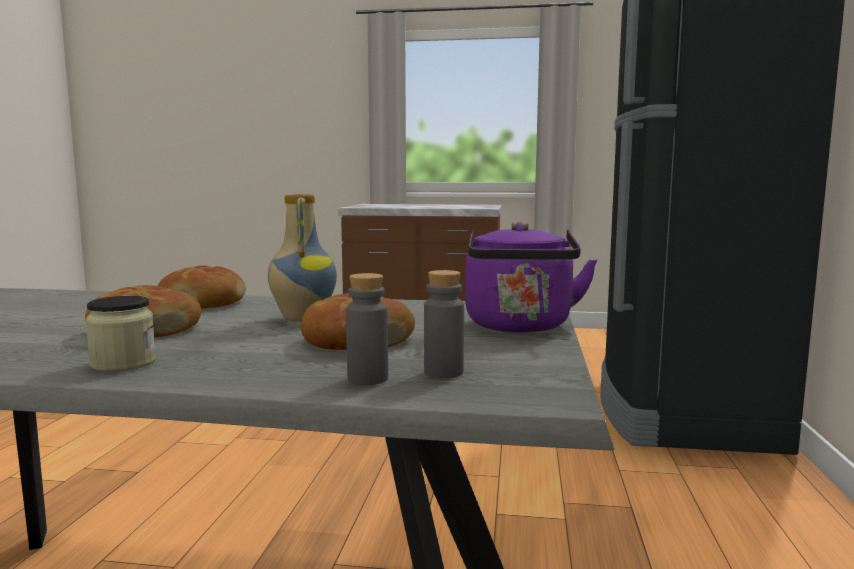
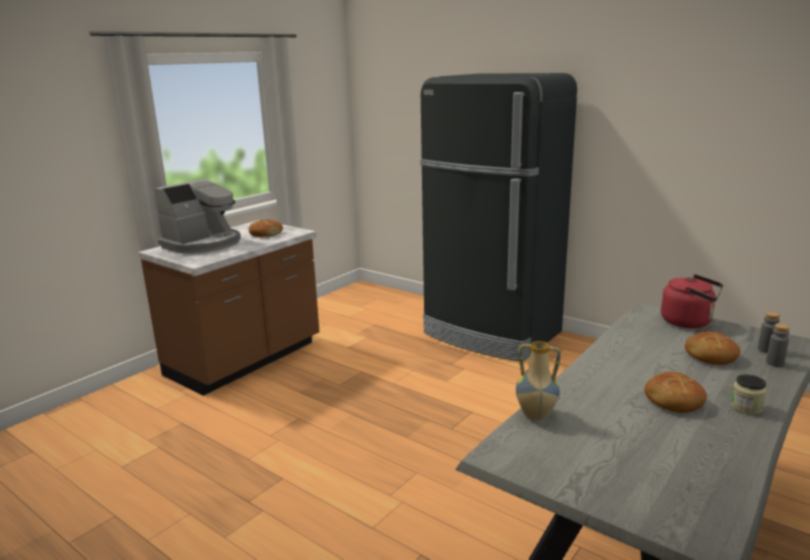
camera: 60 degrees left, 10 degrees up
(204, 302) = (591, 380): bread -> bread (265, 234)
(301, 319) = (654, 360): vase -> vase (535, 415)
(403, 205) = (203, 244): none -> coffee machine
(520, 327) = (689, 322): purple kettle -> red kettle

